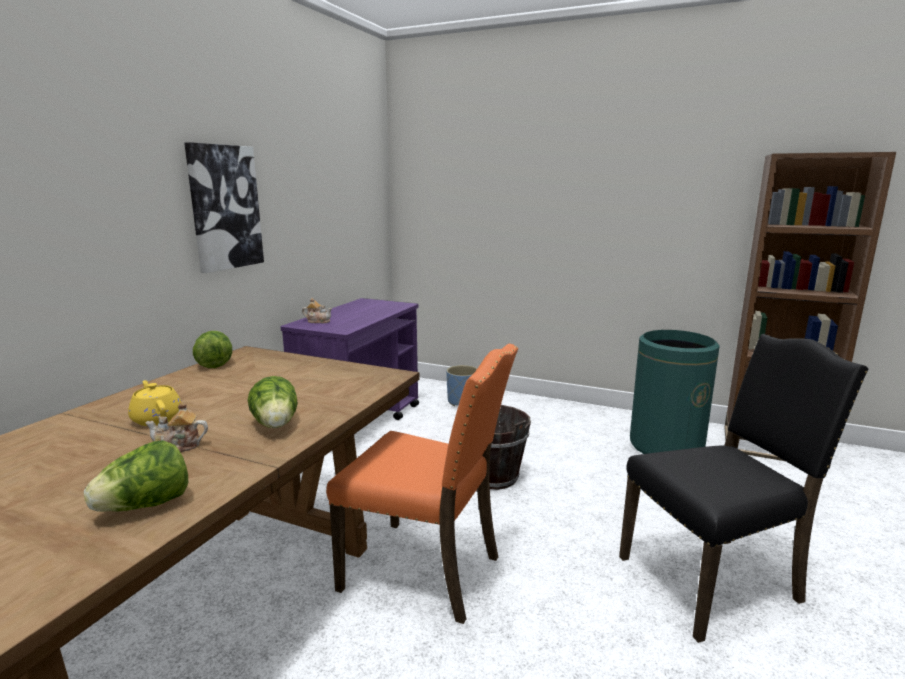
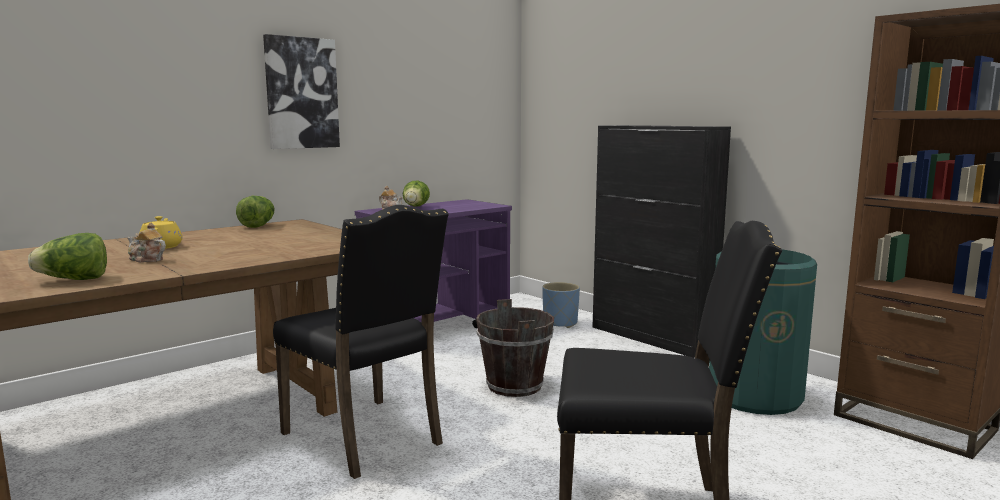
camera: 25 degrees right, 5 degrees down
(276, 425) = (226, 258): lettuce -> lettuce (415, 207)
(425, 571) = (366, 438): orange chair -> black chair
(545, 403) = (652, 337): none -> black cabinet

